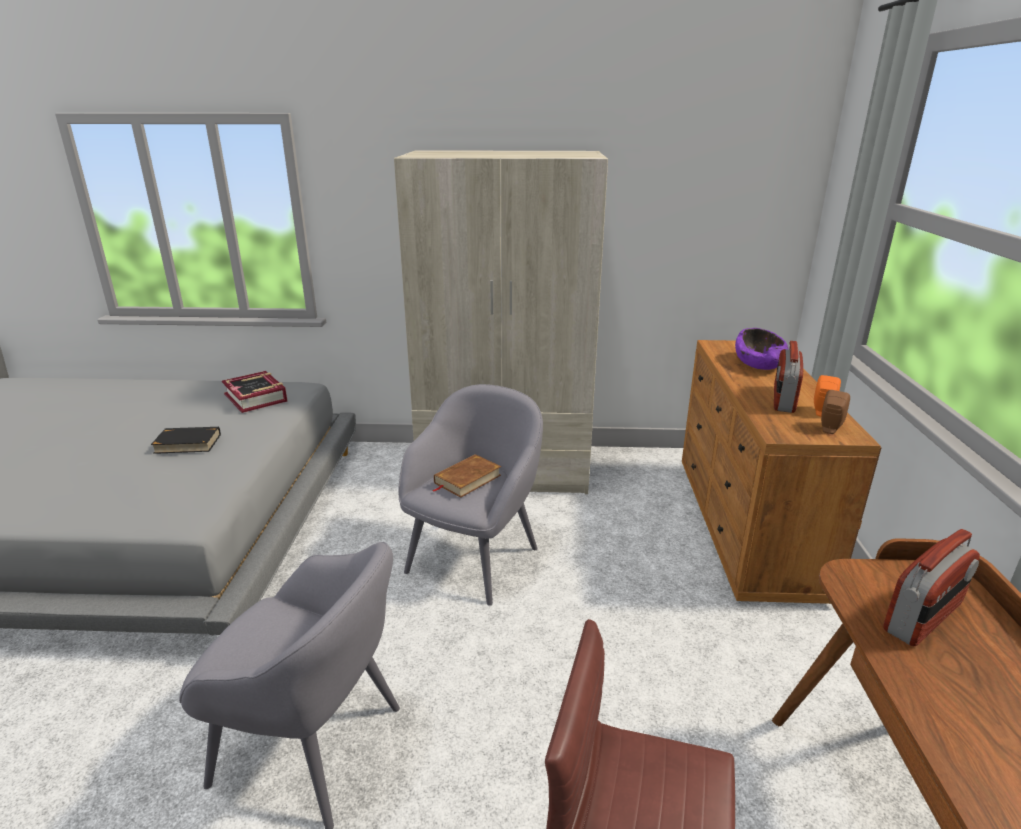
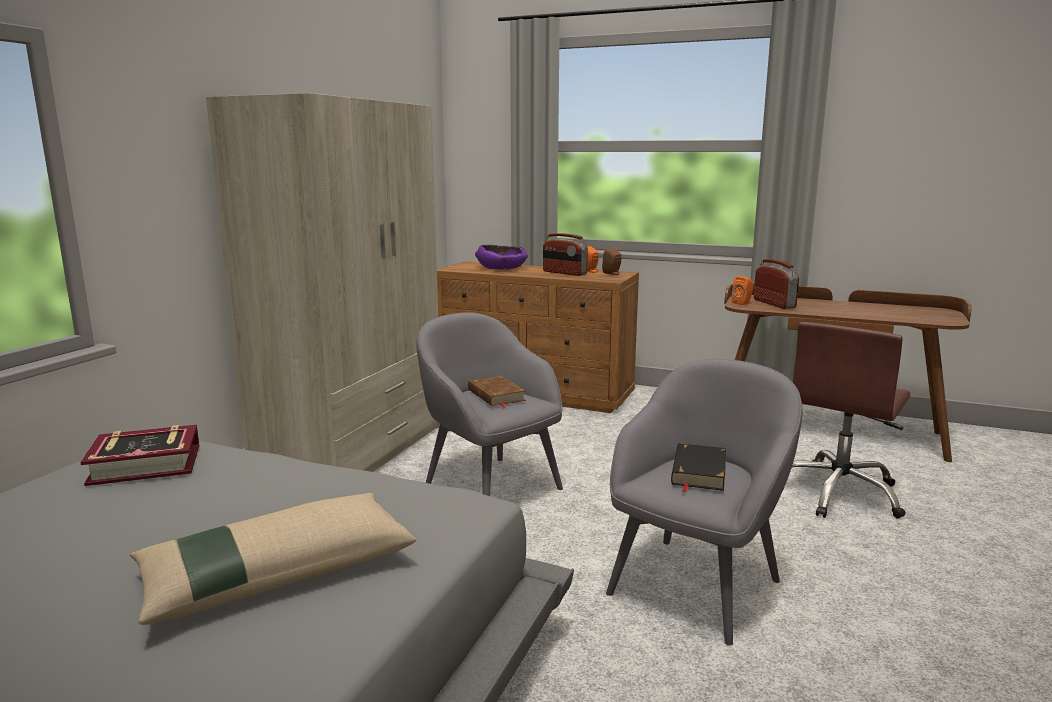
camera: 70 degrees left, 10 degrees down
(98, 476) = (276, 572): none -> beige pillow
(187, 443) = (251, 506): black book -> black book (698, 472)
(877, 577) = (742, 303): none -> orange speaker

